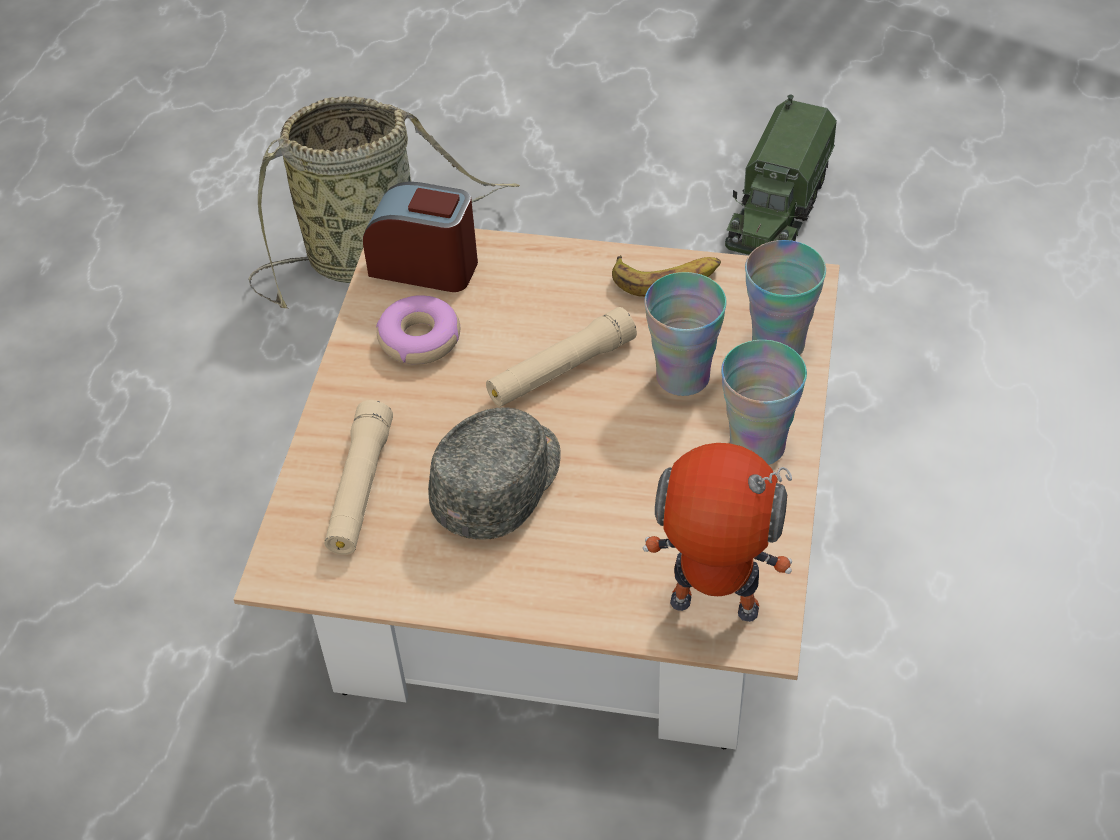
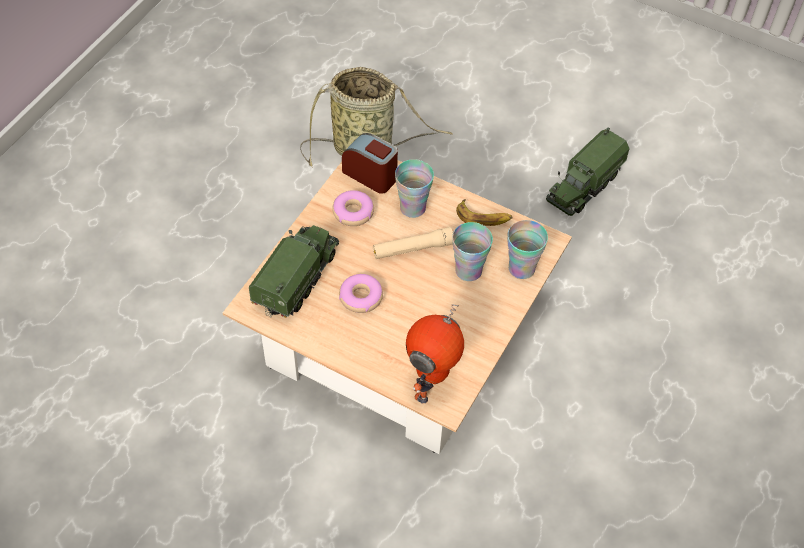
camera: 15 degrees right, 5 degrees up
(360, 489) = (297, 278): beige flashlight -> toy truck
(501, 485) = (361, 297): grey cap -> donut
(713, 608) = (431, 387): toy robot -> toy robot turned 90 degrees counterclockwise
(757, 446) = (487, 316): cup -> cup (412, 208)

